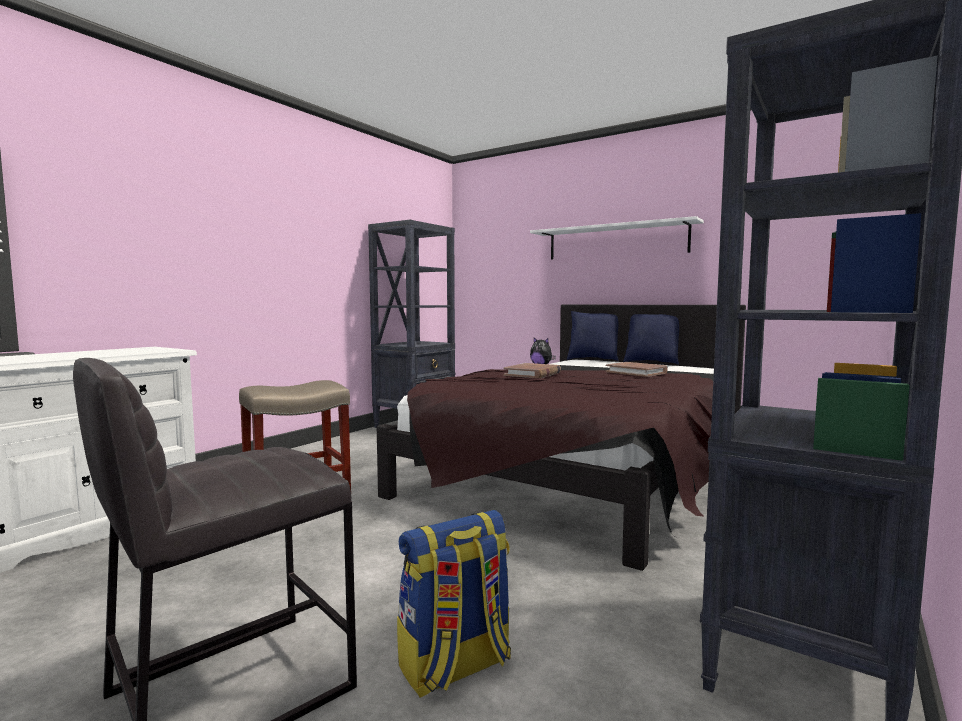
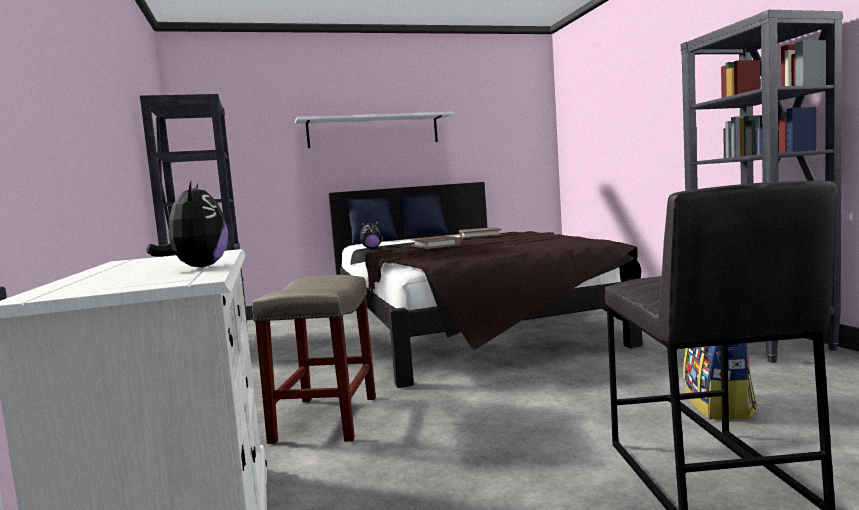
camera: 50 degrees left, 0 degrees up
(51, 358) = (197, 267): none -> plush toy

